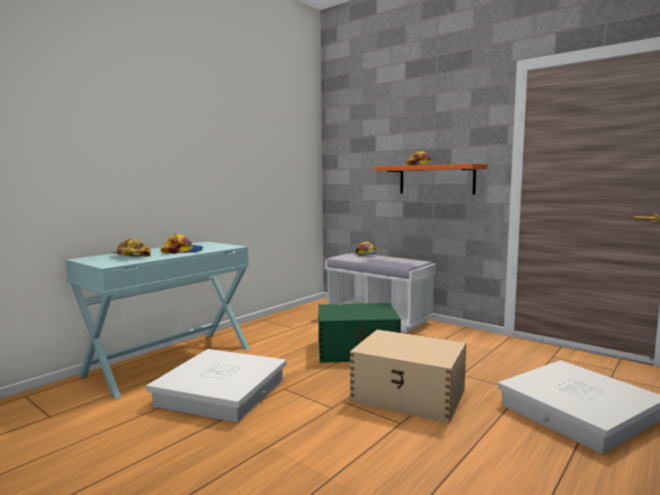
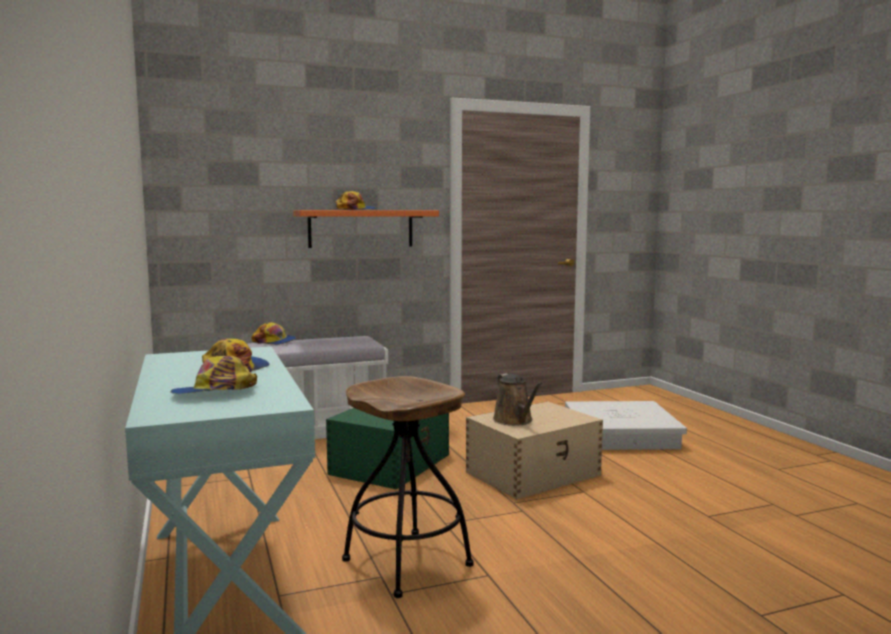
camera: 60 degrees left, 0 degrees up
(221, 392) = (407, 562): white storage box -> brown stool
(391, 342) = (515, 421): none -> brown watering can

